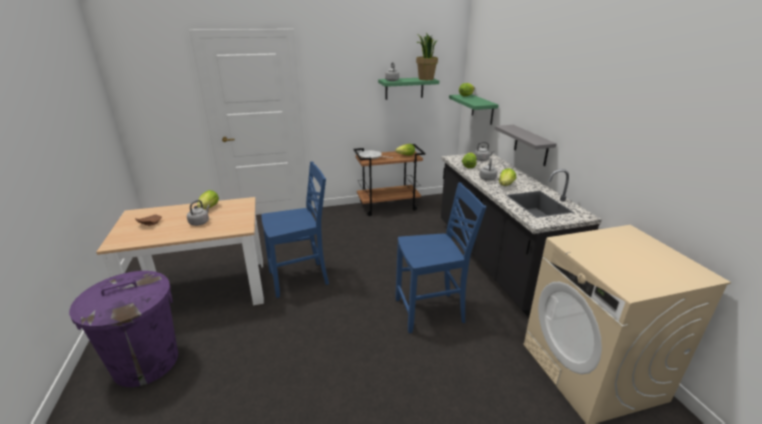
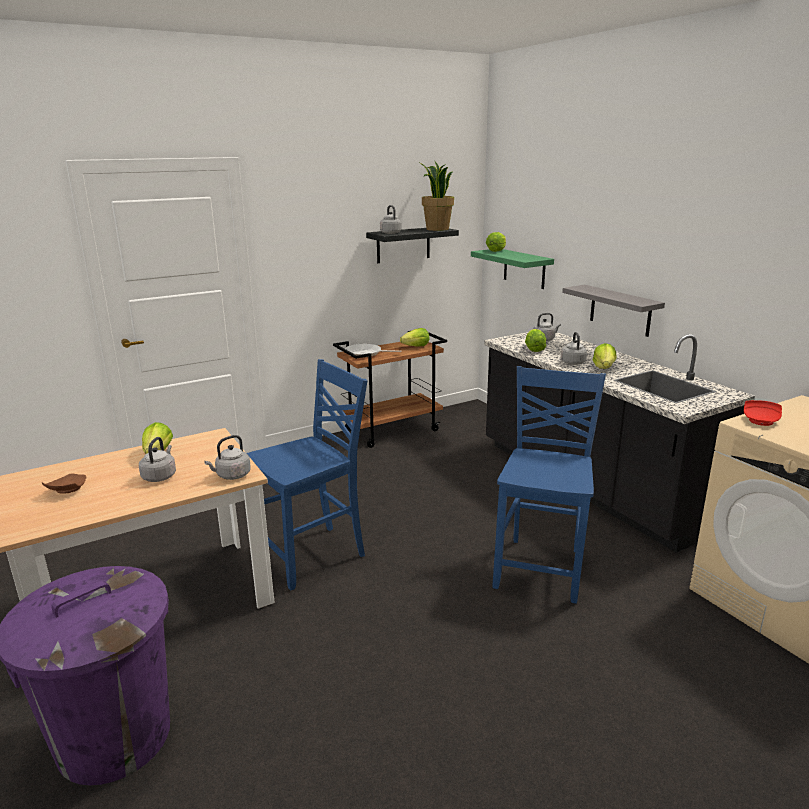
camera: 15 degrees left, 5 degrees down
(236, 227) = (231, 475): none -> grey kettle
(404, 88) = (403, 245): green shelf -> black shelf
(431, 312) = (541, 568): blue chair -> blue chair turned 45 degrees counterclockwise
(579, 240) = (761, 420): none -> red plate

